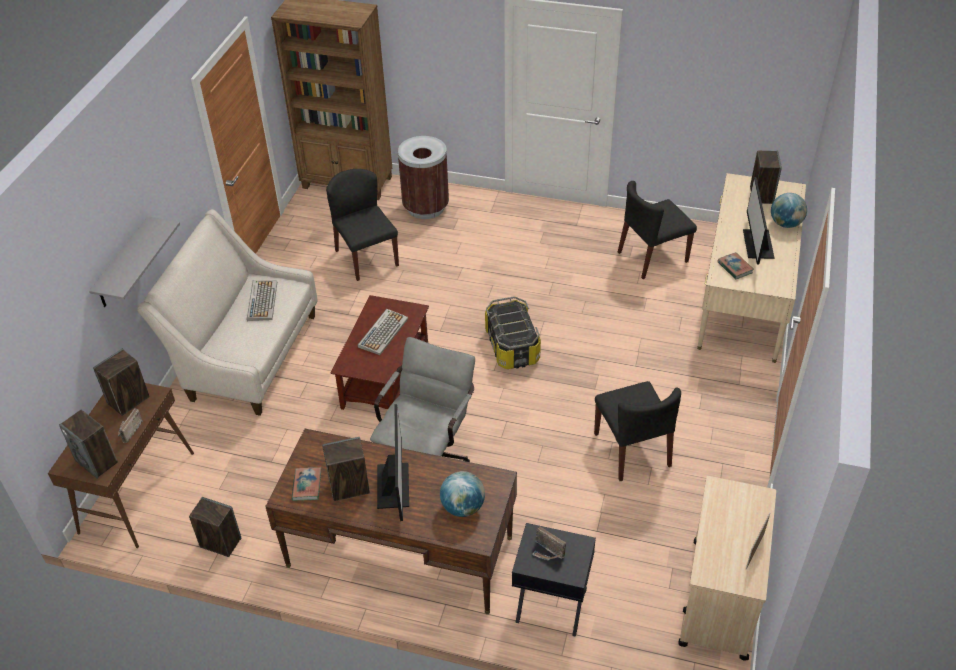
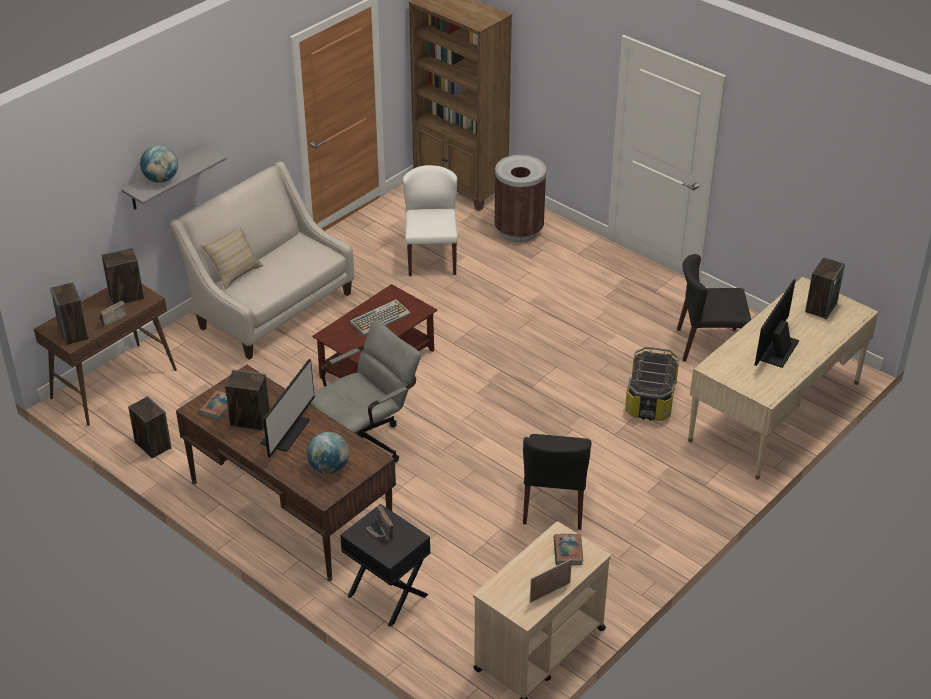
camera: 25 degrees right, 5 degrees down
(212, 334) = (234, 272): none -> beige pillow
(262, 300) = (294, 258): keyboard -> none
(366, 257) = (431, 258): black chair -> white chair
(512, 346) = (510, 378): storage box -> storage box (651, 399)
(735, 268) = (735, 363): book -> book (568, 551)
(785, 224) = (822, 341): globe -> globe (161, 179)

